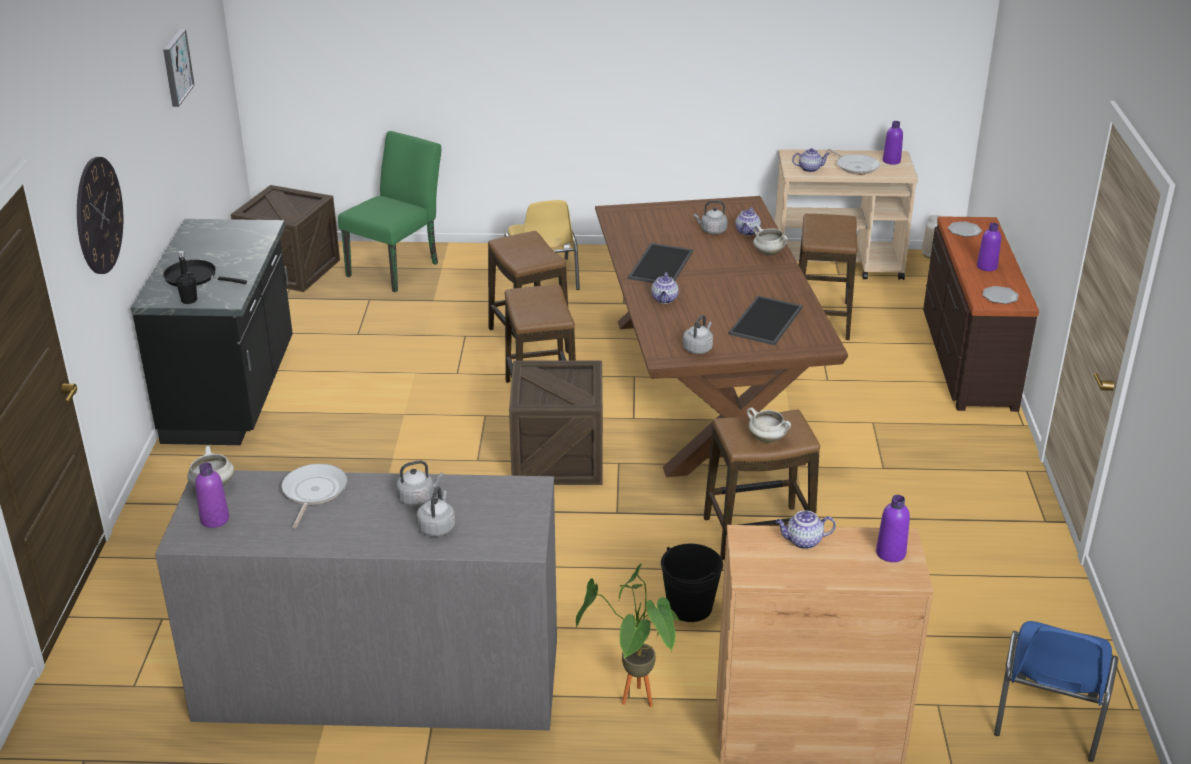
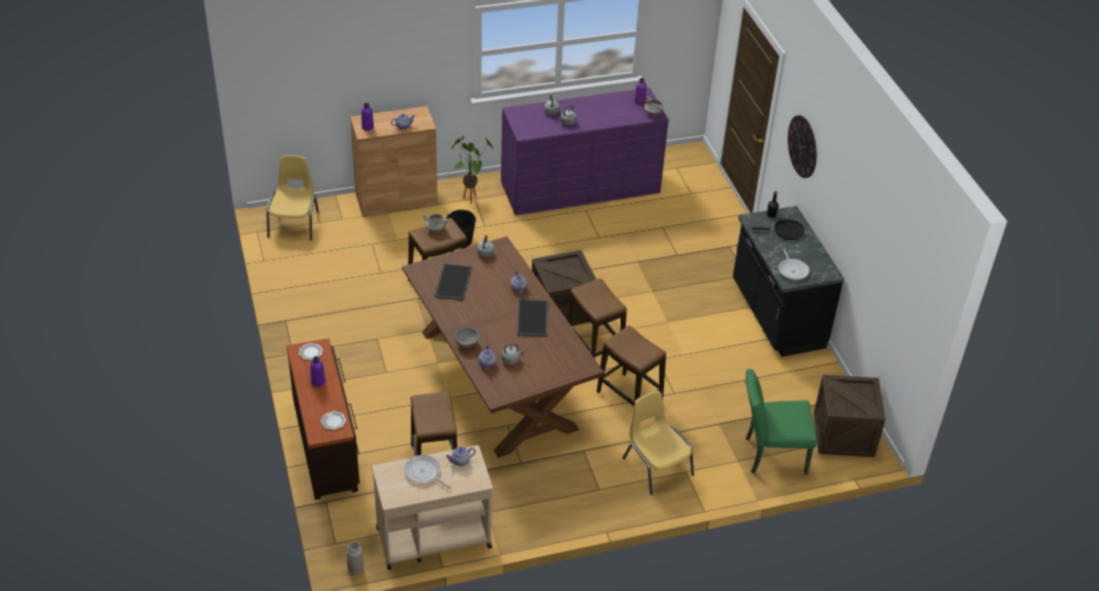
camera: 160 degrees right, 10 degrees up
(176, 67) = (879, 231): picture -> none
(313, 492) = (611, 117): frying pan -> frying pan (792, 270)
(379, 679) = (580, 187): grey dresser -> purple dresser
(398, 267) = (770, 455): green chair -> green chair turned 75 degrees clockwise
(768, 253) = (467, 343): white cooking pot -> grey bowl
(891, 161) = (395, 488): purple bottle -> none
(1048, 714) = (294, 223): blue chair -> yellow chair

